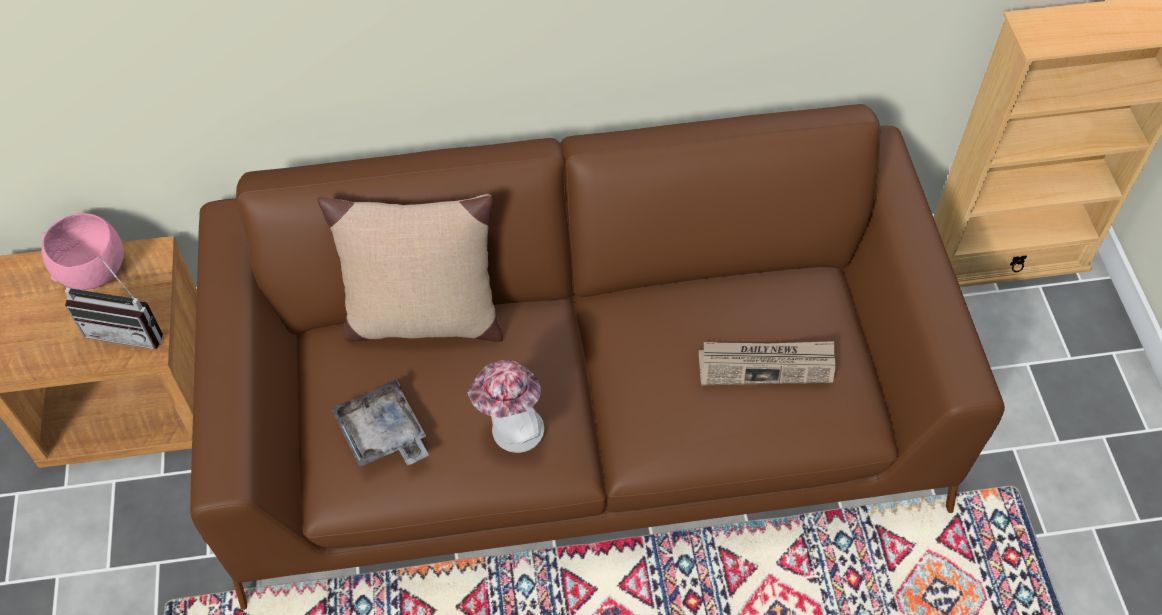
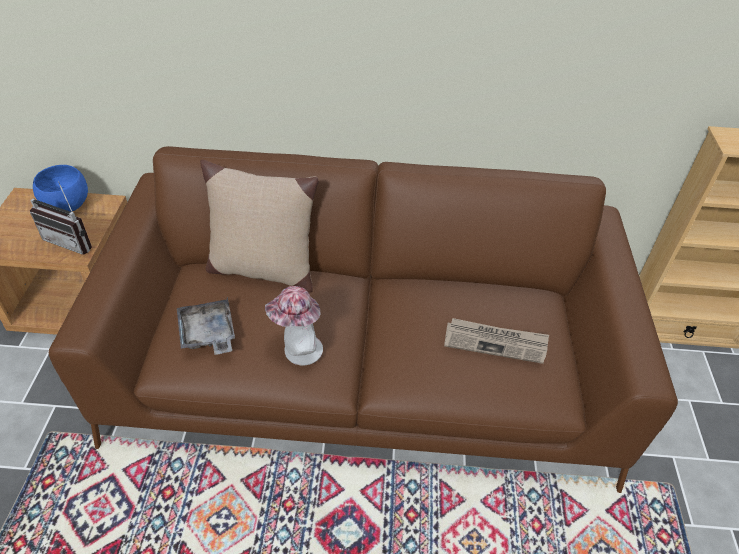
camera: 10 degrees right, 10 degrees down
(94, 271) = (68, 206): pink bowl -> blue bowl

